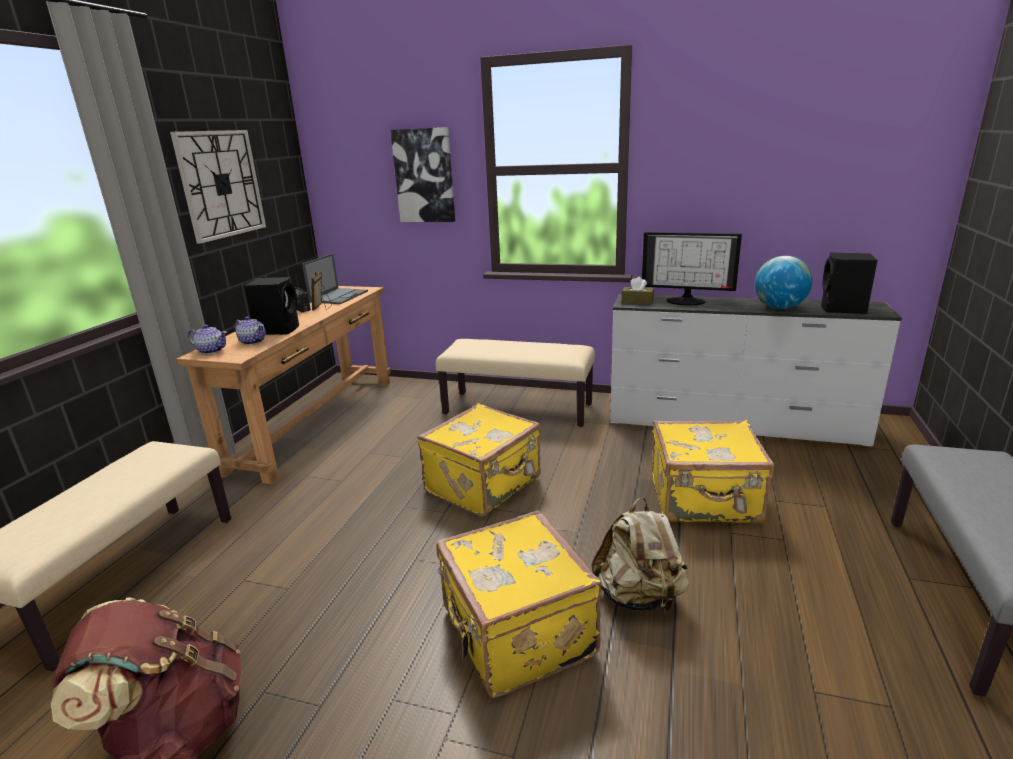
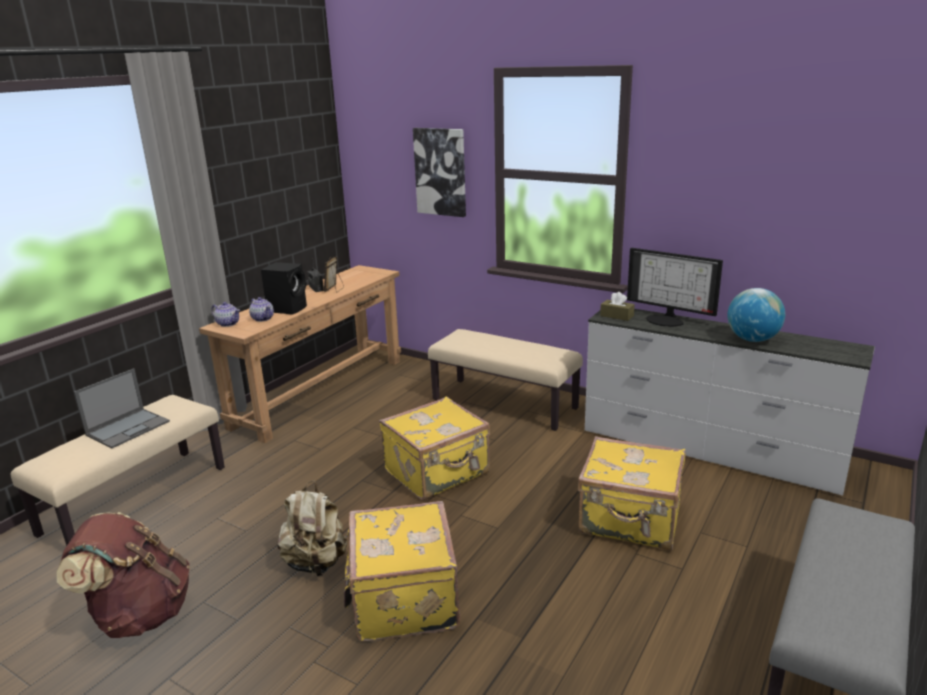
camera: 15 degrees right, 0 degrees up
(221, 184) = (257, 177): wall clock -> none
(339, 296) = (355, 278): laptop -> laptop (128, 428)
(639, 597) = (518, 591): beige backpack -> beige backpack (316, 563)
(842, 309) = (817, 349): black speaker -> none

